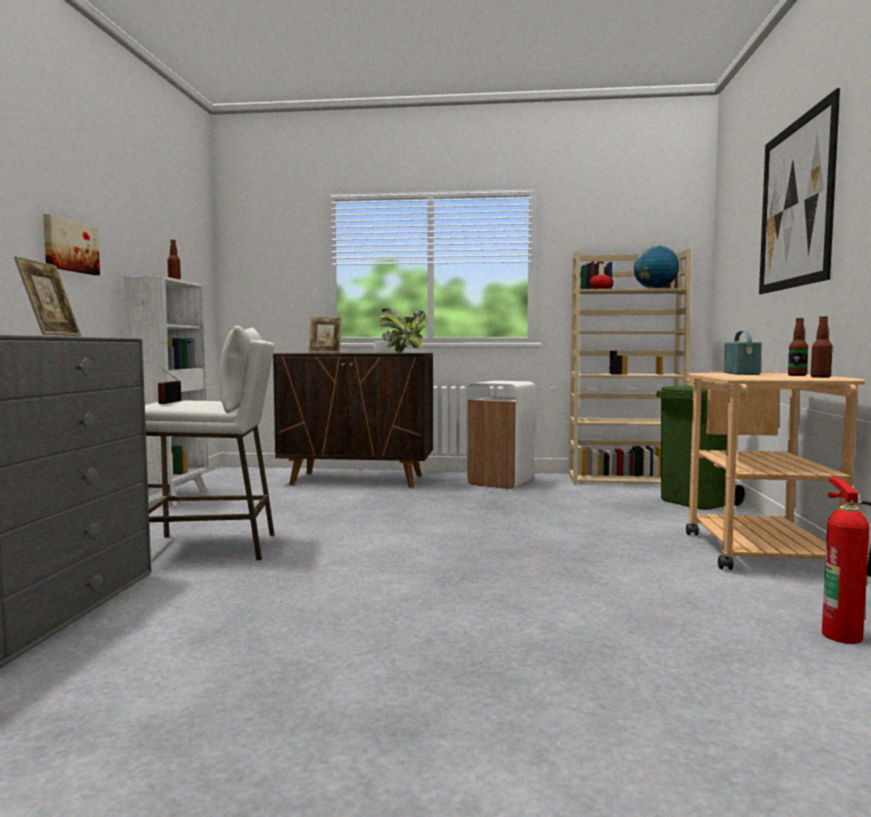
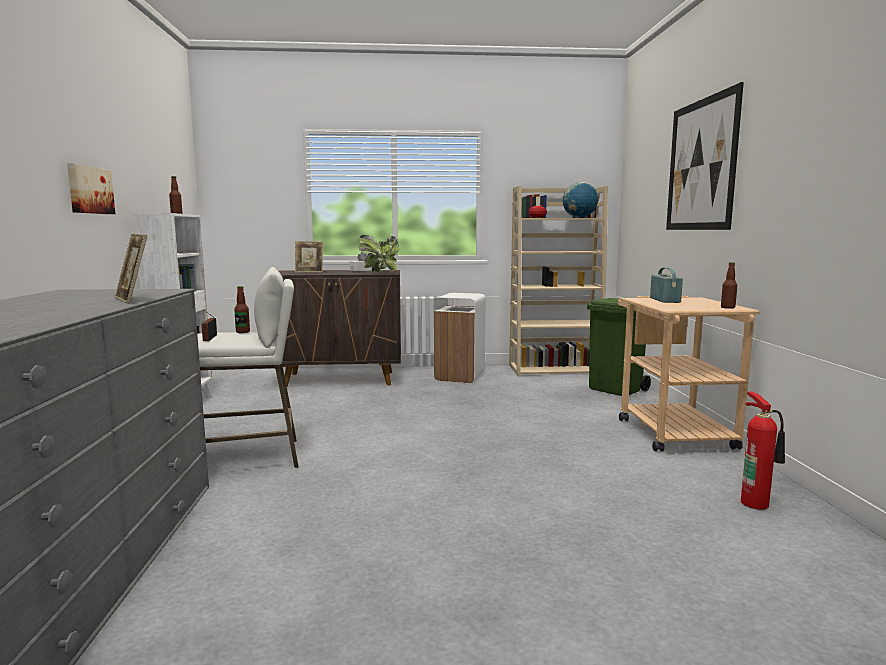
camera: 10 degrees left, 5 degrees up
(51, 335) = (133, 300): picture frame -> picture frame turned 150 degrees clockwise
(797, 375) = (708, 304): bottle -> bottle (243, 332)

